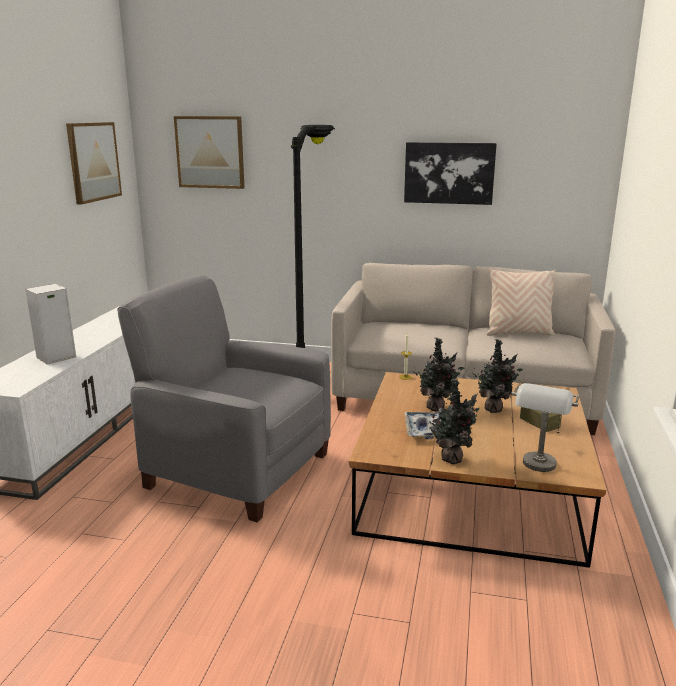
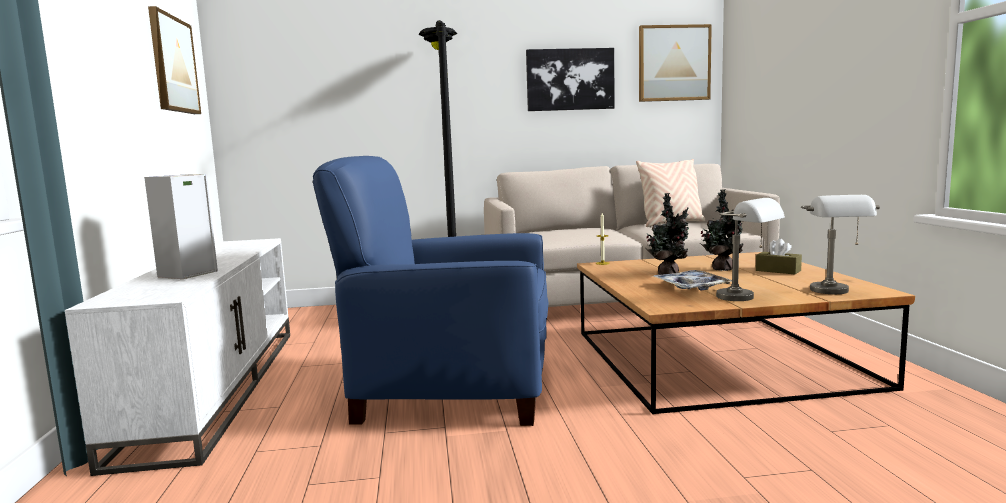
camera: 20 degrees left, 10 degrees down
(210, 152) = (305, 68): picture -> picture (674, 63)
(236, 470) = (453, 388): grey armchair -> blue armchair
(452, 458) = (747, 298): potted plant -> grey table lamp

